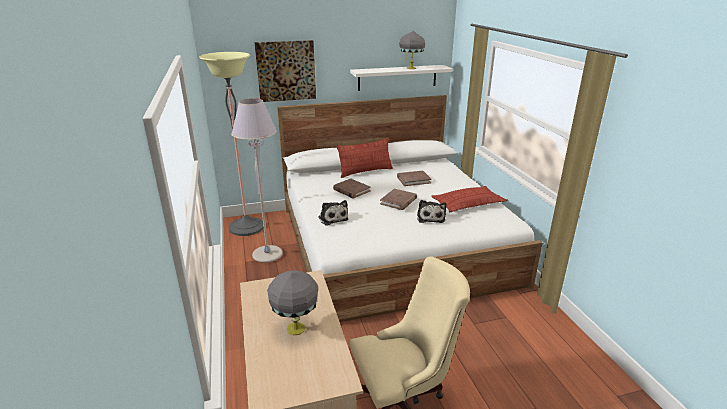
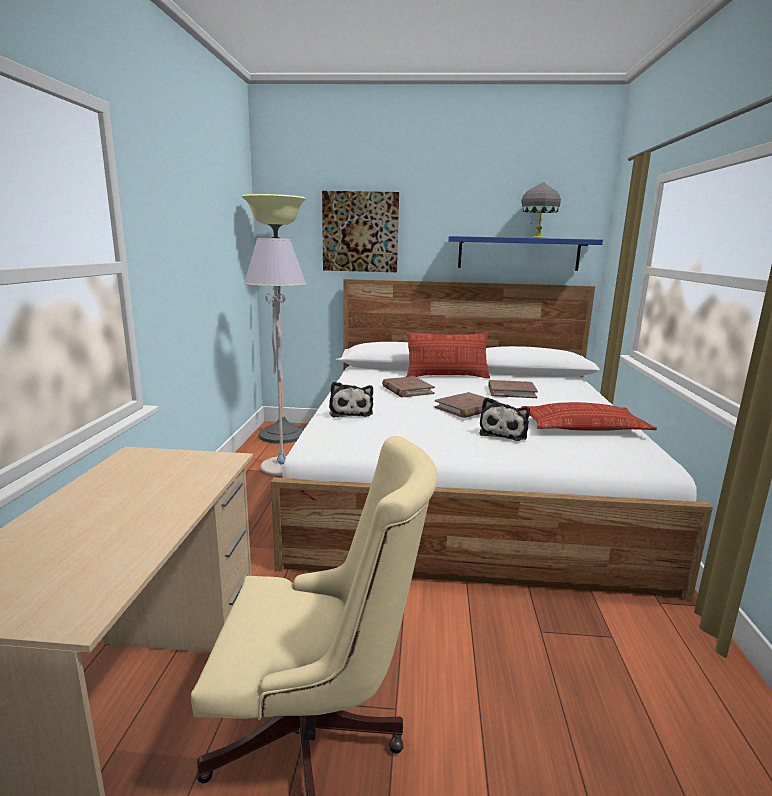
camera: 20 degrees right, 10 degrees down
(296, 328) = (117, 514): grey table lamp -> none
(397, 77) = (518, 253): white shelf -> blue shelf

